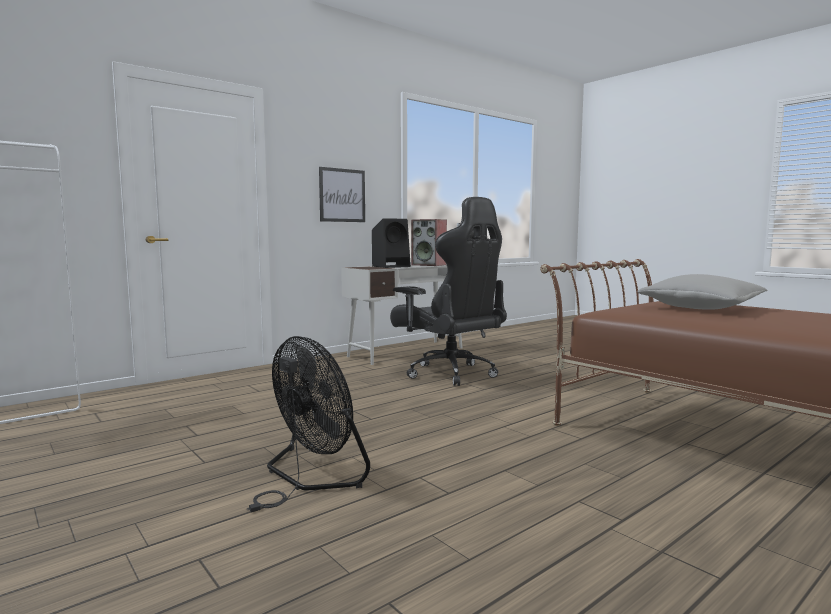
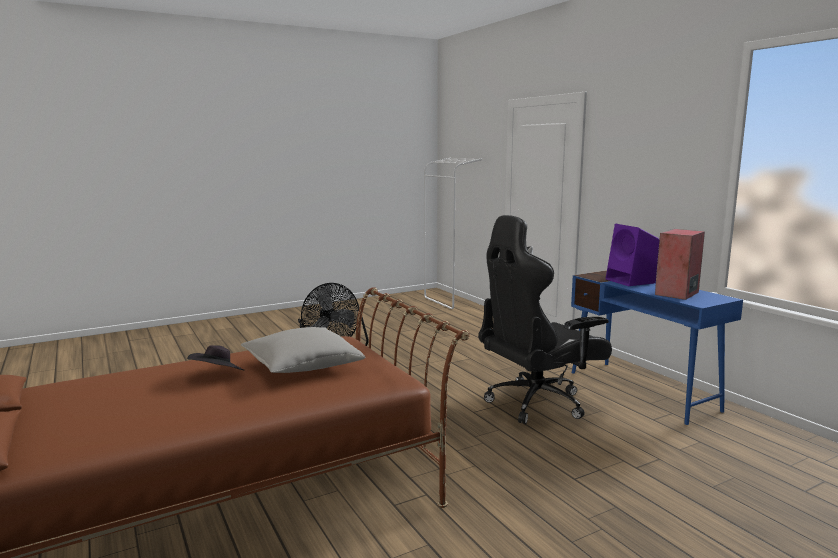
camera: 100 degrees right, 5 degrees up
(342, 195) = (646, 191): picture -> none
(391, 266) = (631, 281): black speaker -> purple speaker
(407, 352) = (642, 391): white desk -> blue desk
(781, 318) = (218, 375): none -> black hat

